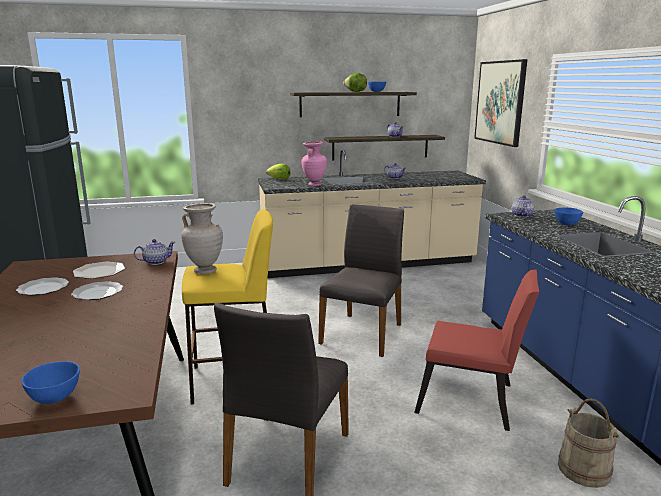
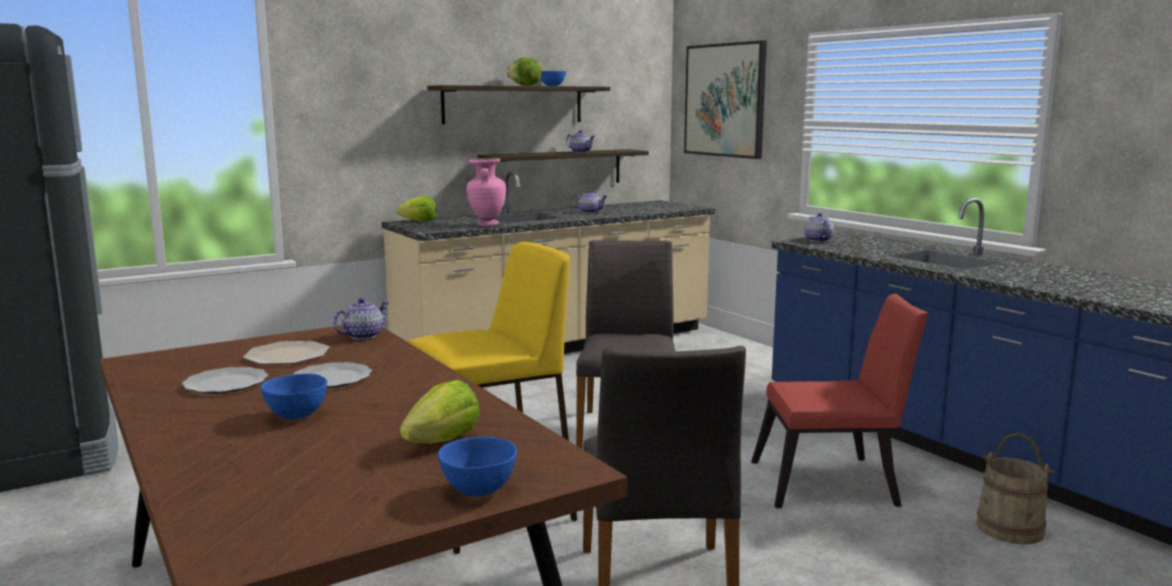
camera: 20 degrees left, 5 degrees down
(89, 353) = (443, 441): none -> lettuce
(205, 271) = (456, 339): beige vase -> none
(566, 224) = (881, 245): blue bowl -> blue bowl (297, 415)

